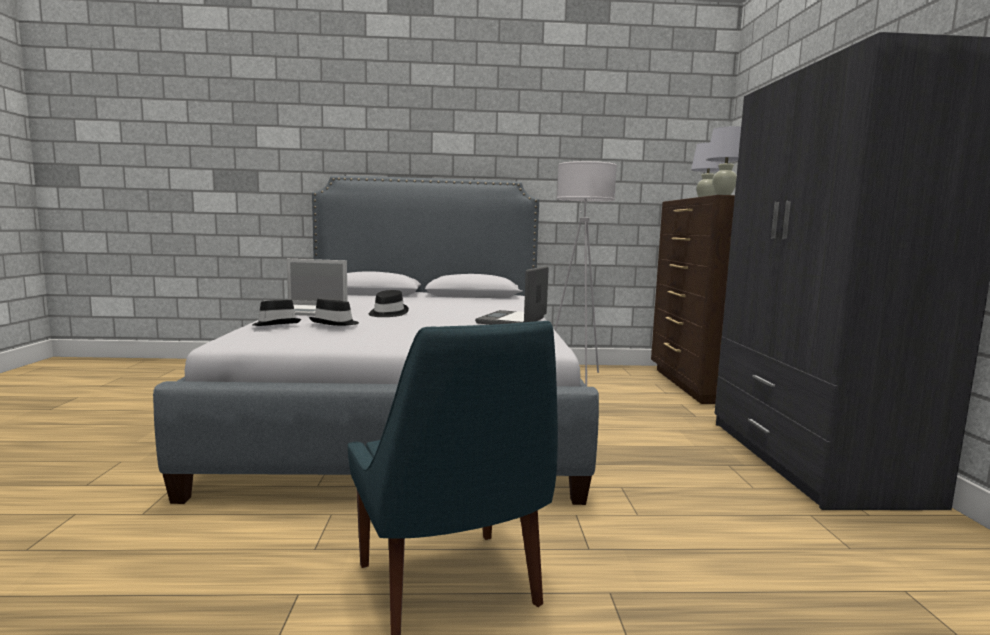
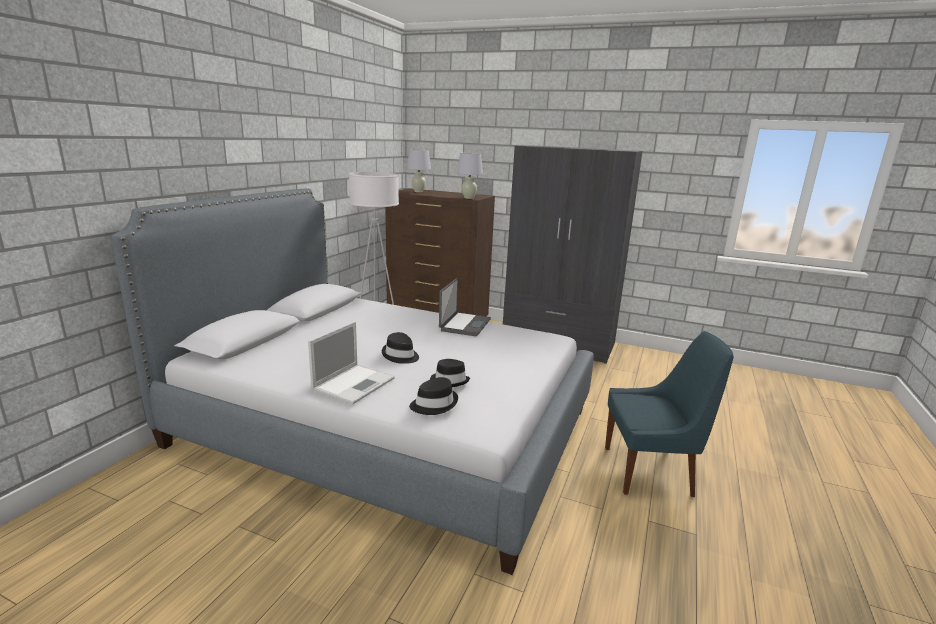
camera: 65 degrees left, 10 degrees up
(513, 321) = (464, 325): laptop -> laptop turned 120 degrees counterclockwise

